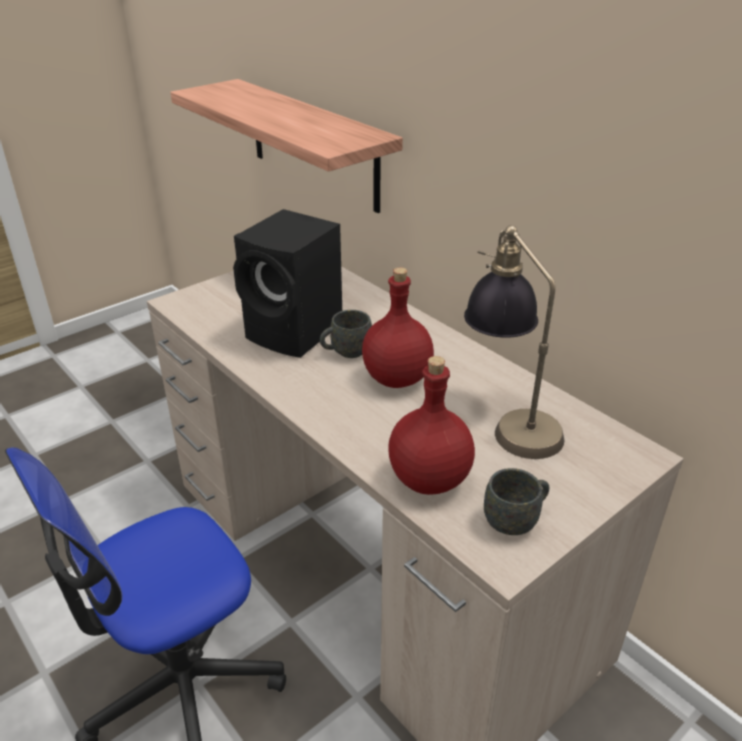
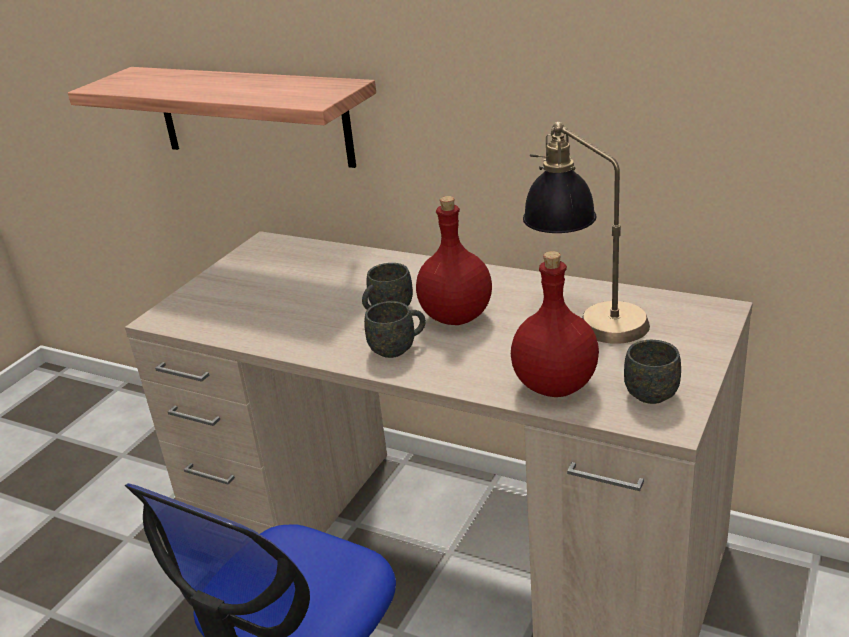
camera: 20 degrees left, 5 degrees down
(296, 333) = (321, 308): black speaker -> none
(328, 392) = (398, 348): none -> grey mug

